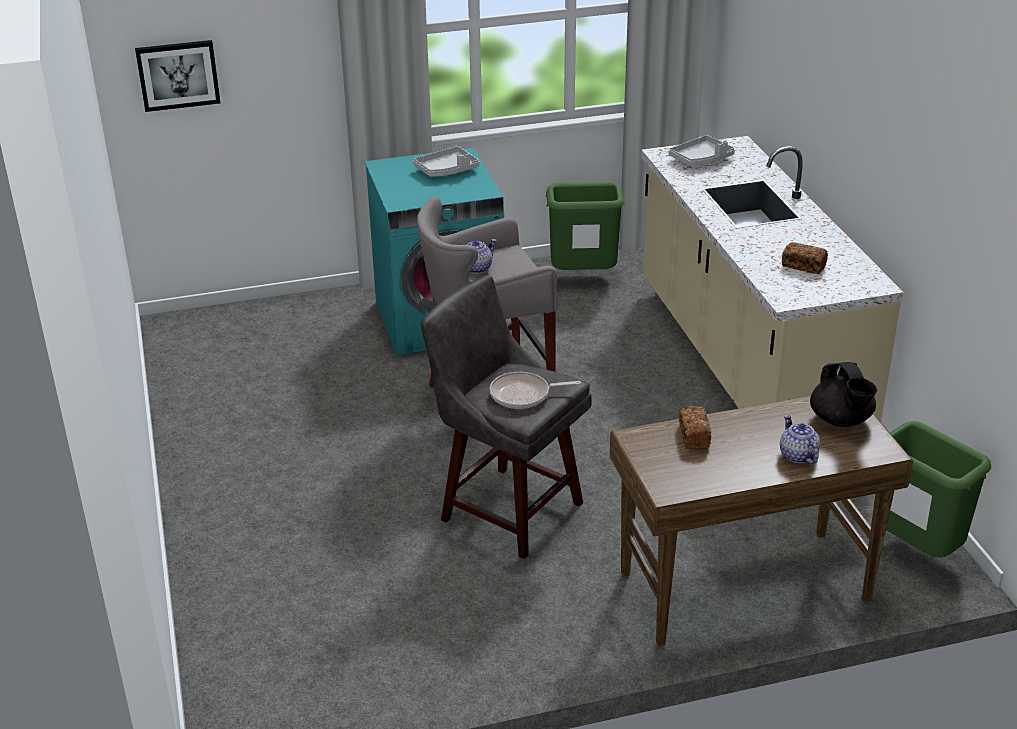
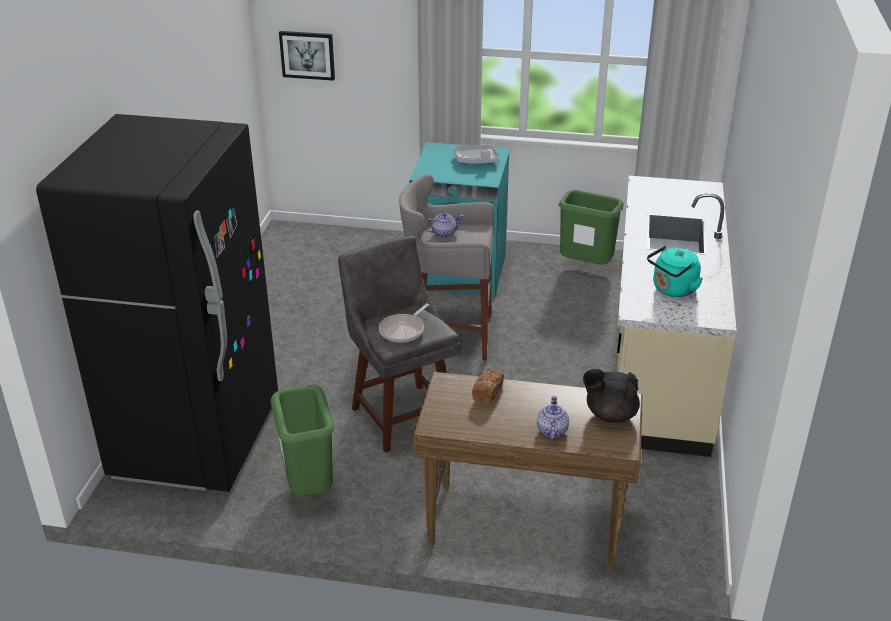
camera: 25 degrees right, 0 degrees up
(274, 620) = (197, 439): none -> black fridge
(523, 395) = (403, 330): frying pan -> frying pan turned 75 degrees counterclockwise
(701, 159) = (668, 192): grey tray -> none
(803, 266) = (672, 290): bread -> turquoise kettle
(841, 420) = (610, 414): black teapot -> black teapot turned 90 degrees clockwise
(914, 551) = (679, 543): green trash can -> green trash can (308, 487)

